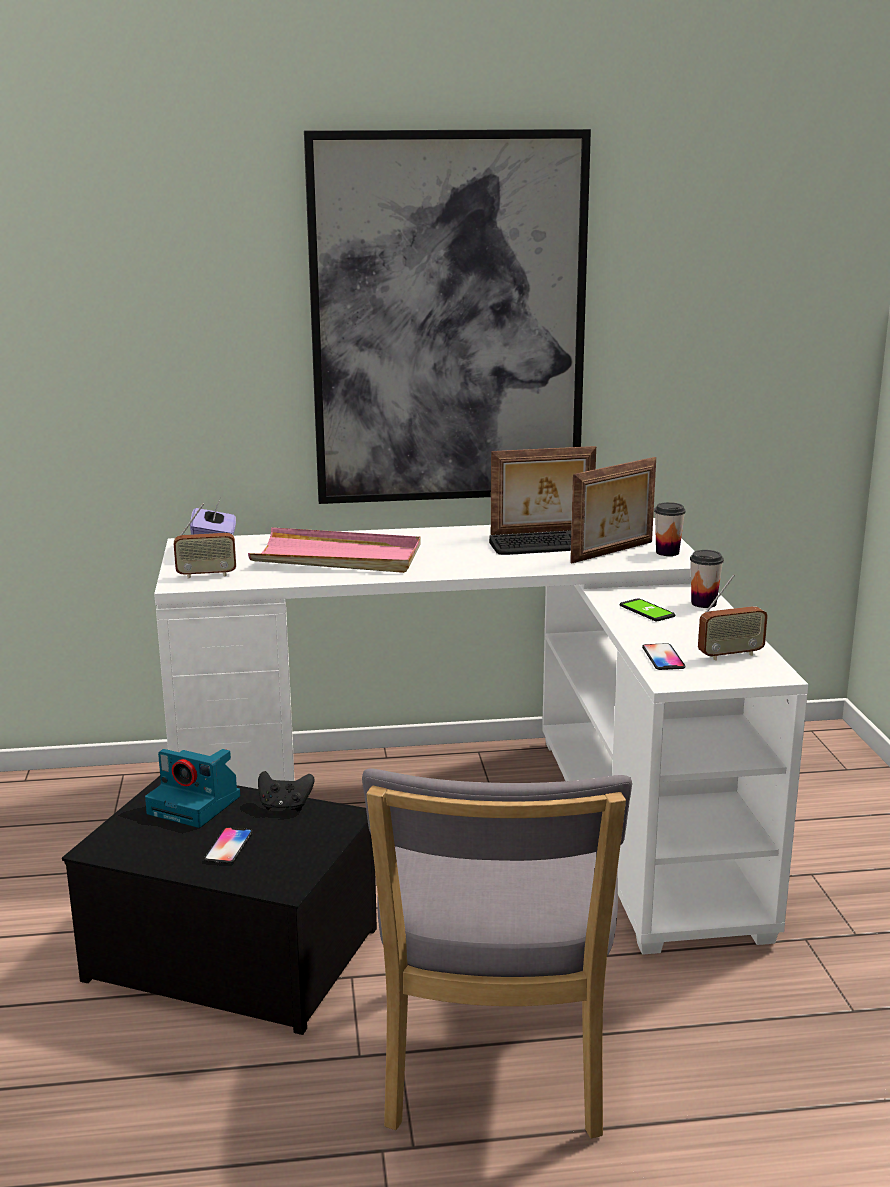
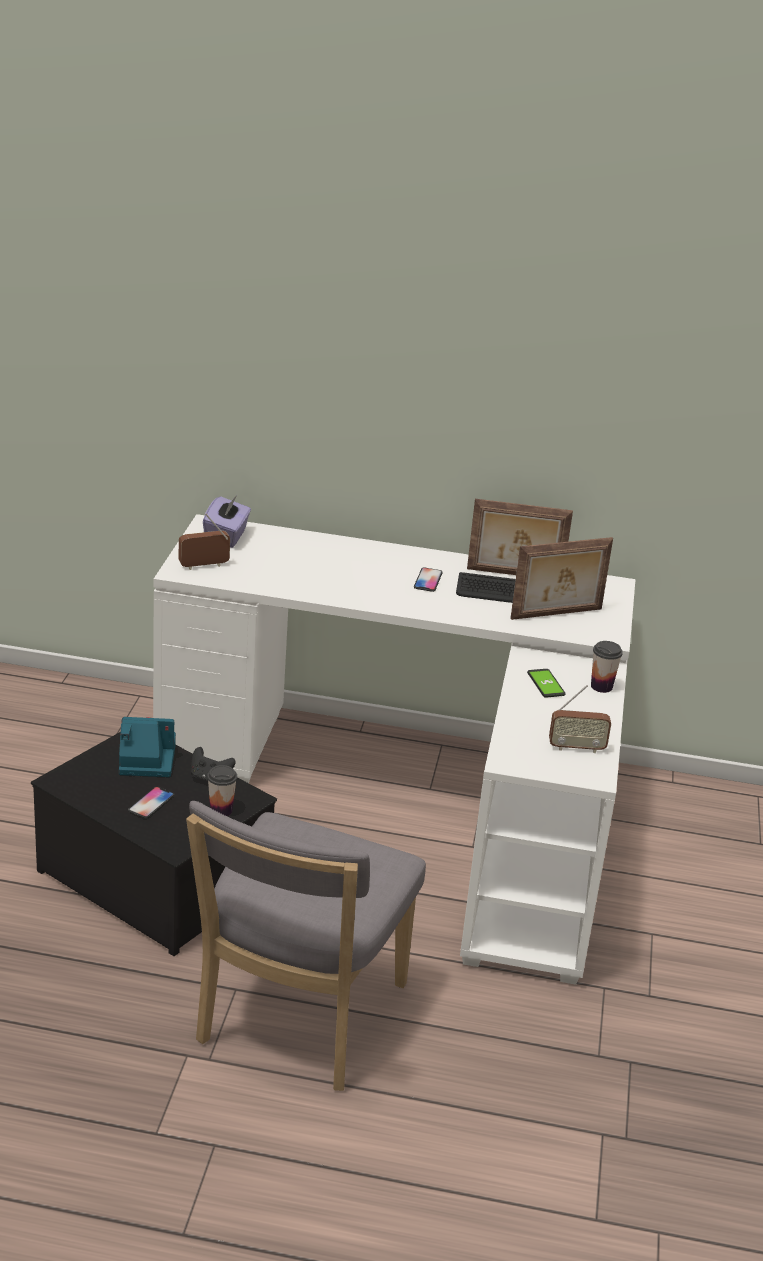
camera: 15 degrees right, 10 degrees up
(196, 805) = (145, 760): camera -> camera turned 135 degrees clockwise
(206, 575) = (204, 566): radio -> radio turned 150 degrees clockwise
(337, 557) = (320, 568): pink tray -> none
(448, 321) = (459, 374): picture -> none
(663, 658) = (518, 738): phone -> phone (428, 580)
(667, 552) = (604, 625): cup -> cup (221, 810)

